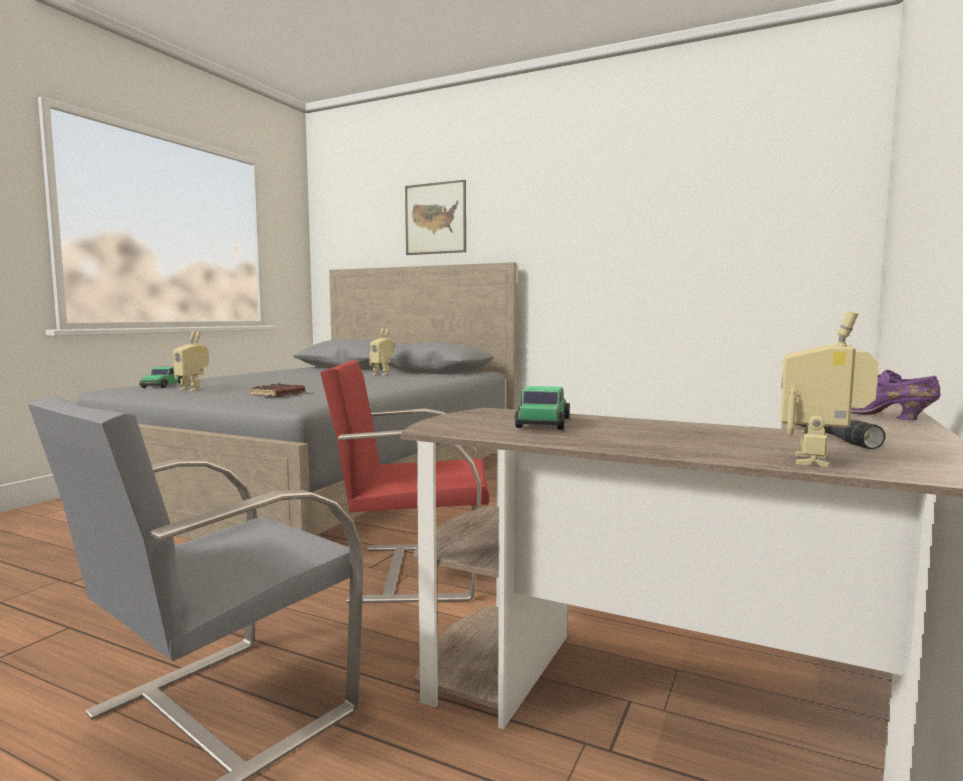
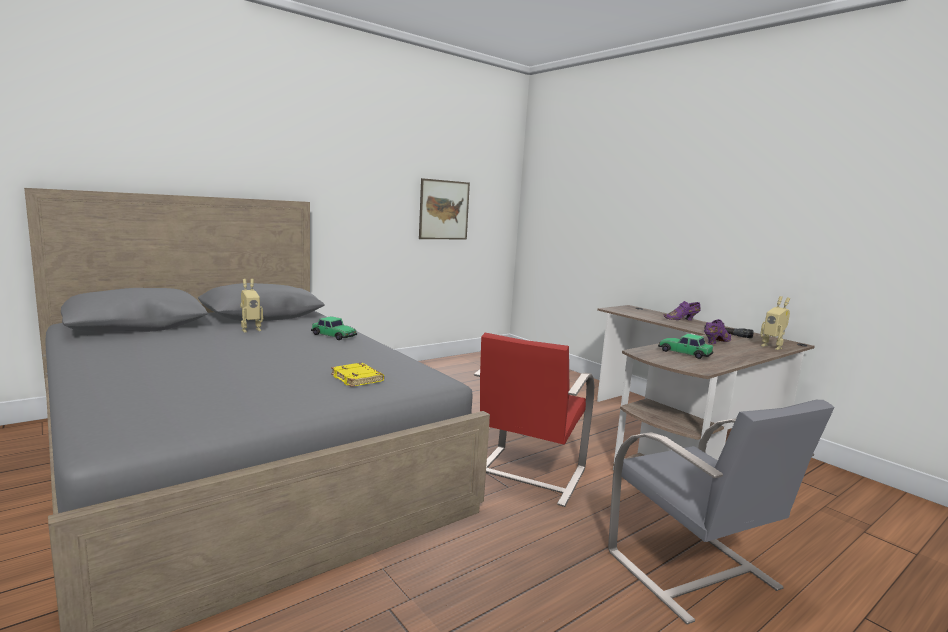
camera: 65 degrees left, 5 degrees up
(163, 386) = (145, 413): toy car -> toy car (334, 335)
(193, 389) = (232, 402): toy robot -> none
(278, 395) = (358, 378): brown book -> yellow book
(435, 218) = (205, 142): picture -> picture (444, 210)
(713, 432) = (716, 342): none -> purple shoe

